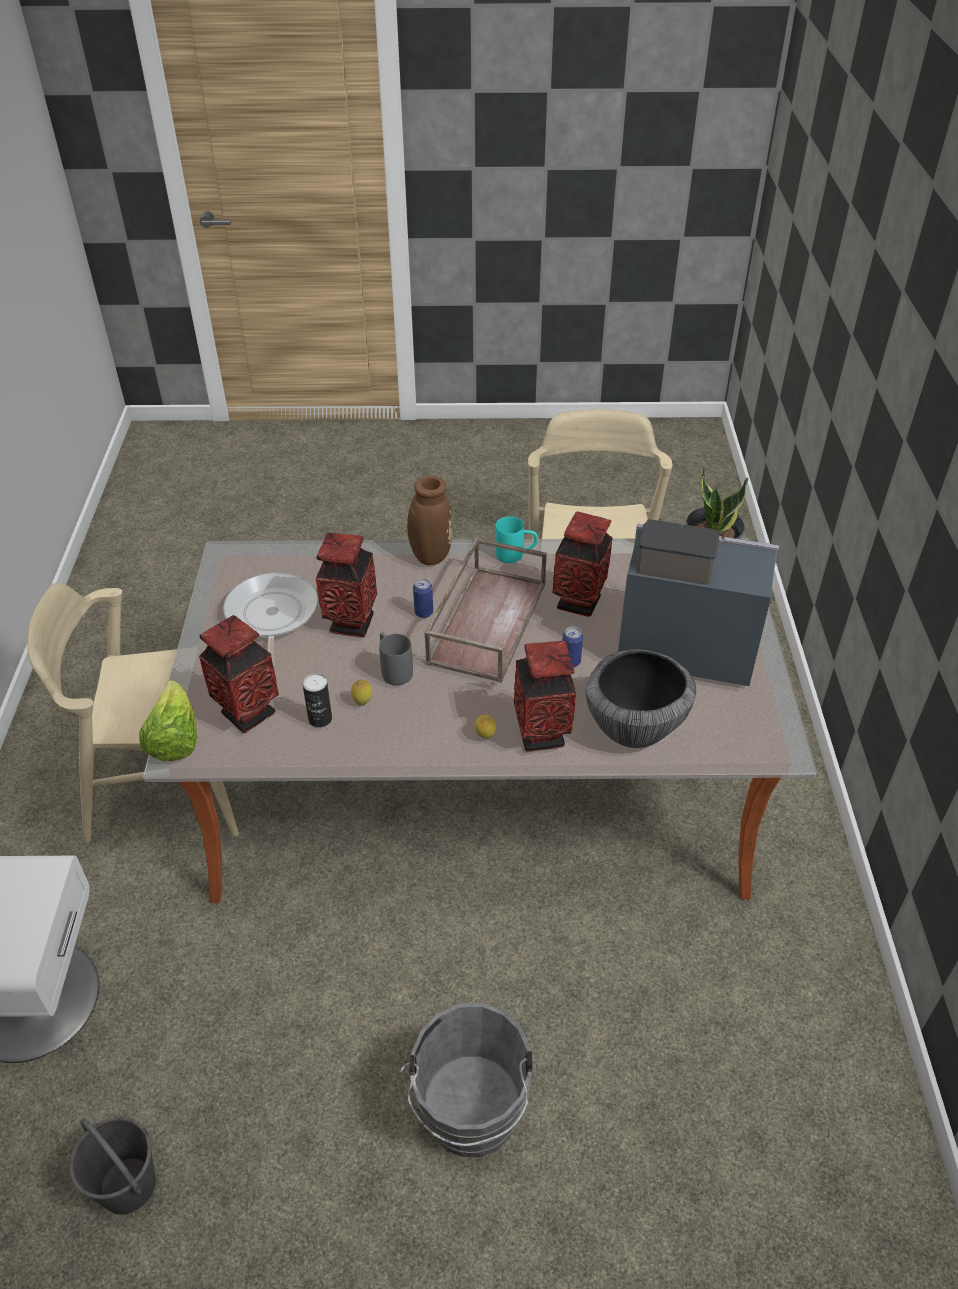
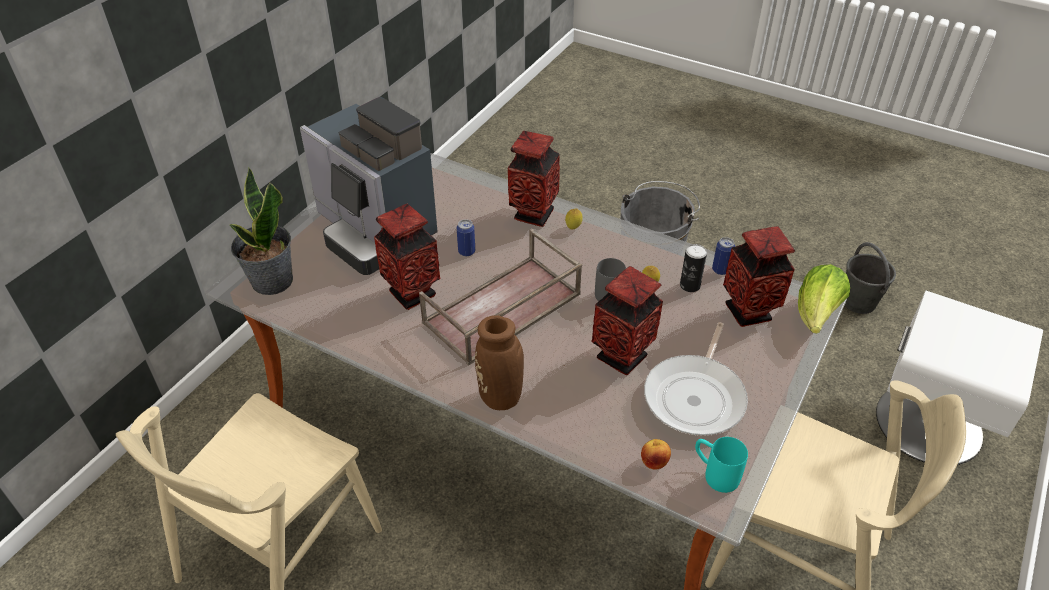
camera: 150 degrees left, 0 degrees up
(286, 561) = (654, 462): none -> apple
(423, 612) = (550, 340): can -> can (720, 270)
(516, 555) = (419, 363): turquoise mug -> turquoise mug (714, 473)
(633, 729) = (469, 195): bowl -> none

